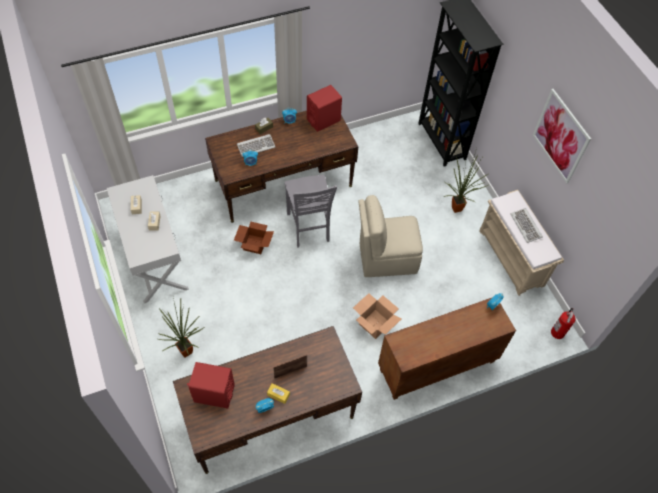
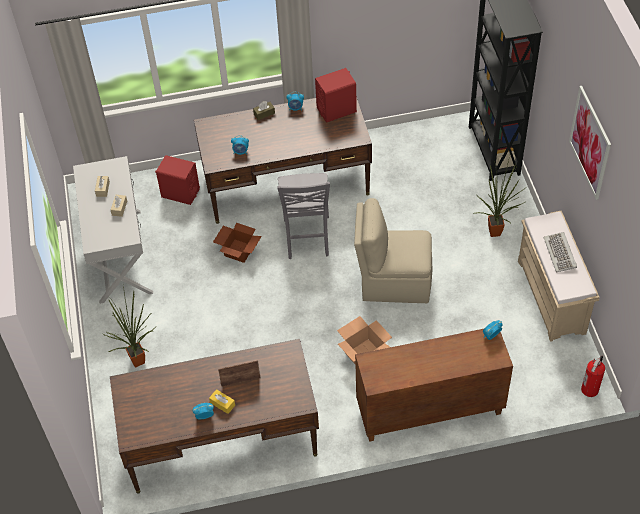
camera: 15 degrees right, 5 degrees down
(214, 393) = (152, 394): red speaker -> red speaker (180, 193)
(256, 146) = (250, 133): keyboard -> none

